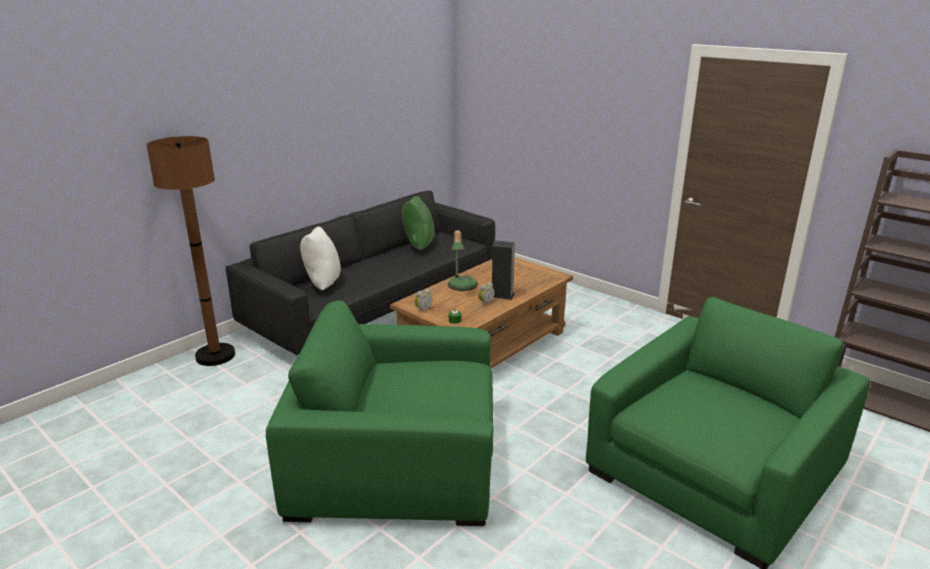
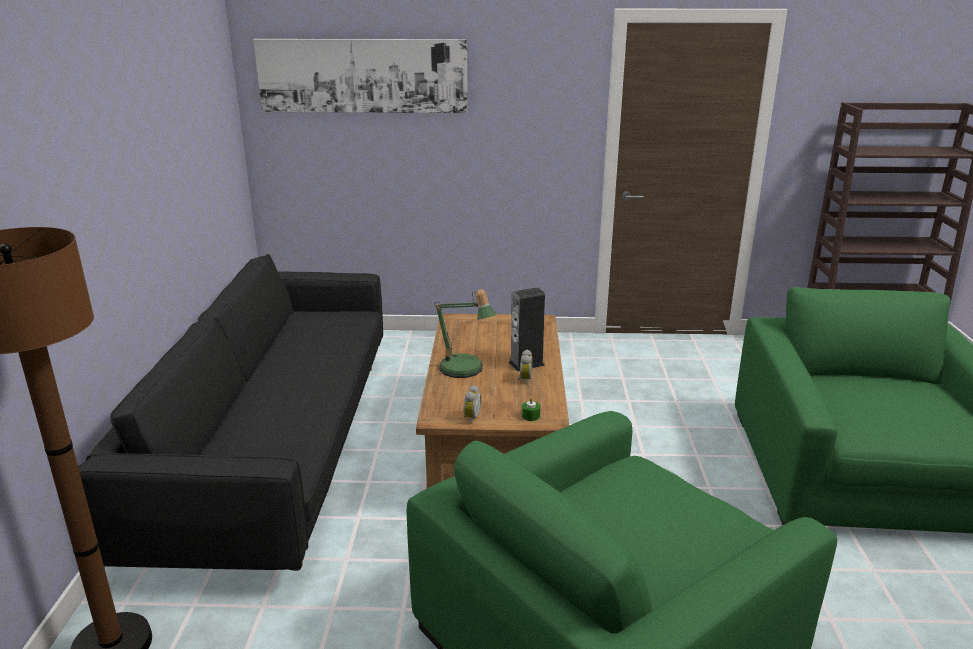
camera: 40 degrees left, 0 degrees up
(322, 285) = (242, 442): white pillow -> none
(418, 246) = (295, 340): green pillow -> none
(519, 81) = (362, 76): none -> picture

